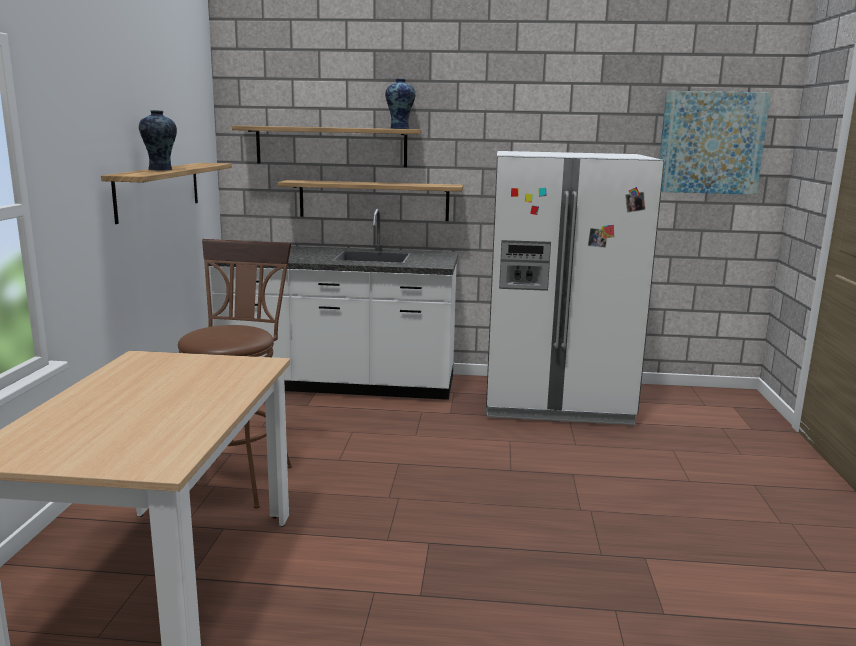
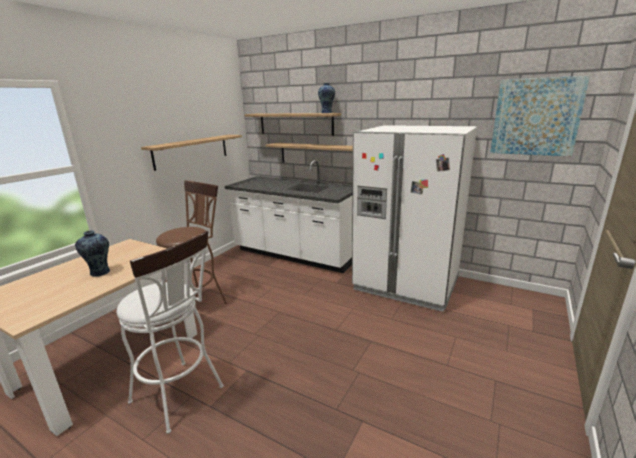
camera: 25 degrees right, 5 degrees up
(160, 170) = (184, 141): vase -> vase (99, 273)
(359, 596) = (182, 397): none -> white stool

